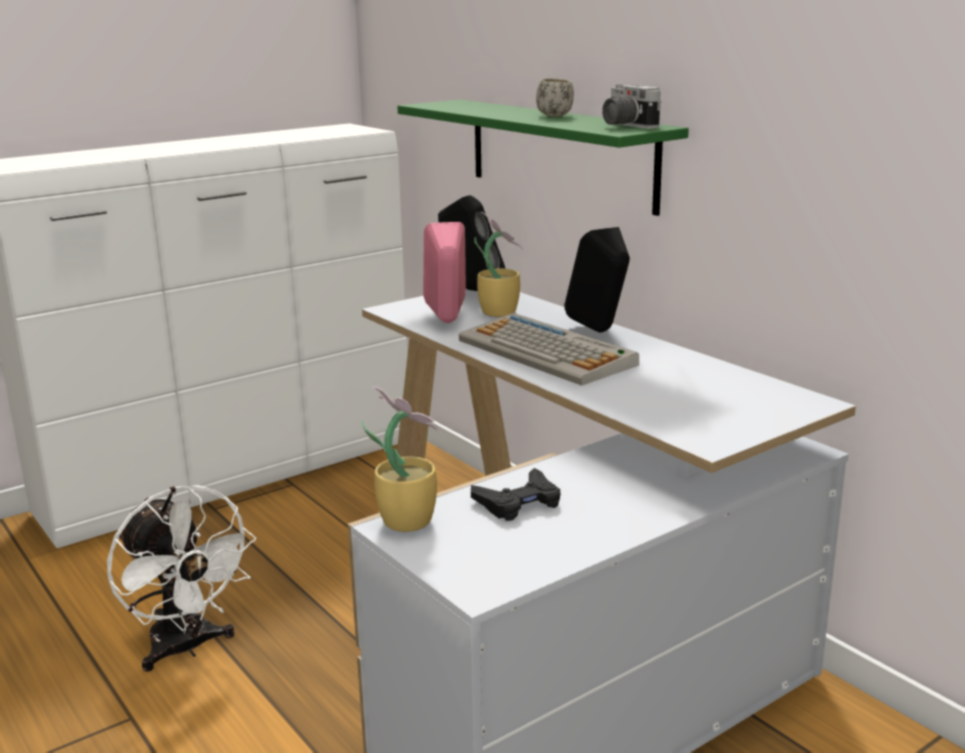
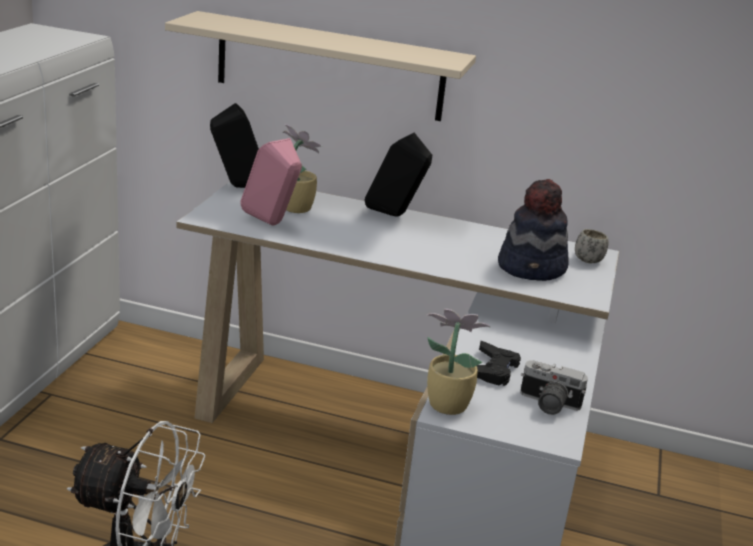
camera: 40 degrees left, 5 degrees up
(548, 352) = (389, 242): keyboard -> none
(557, 115) = (346, 38): white mug -> white mug (586, 258)
(560, 153) = (329, 67): green shelf -> beige shelf
(624, 126) = (431, 54): camera -> camera (547, 405)
(685, 402) = (532, 268): none -> hat

